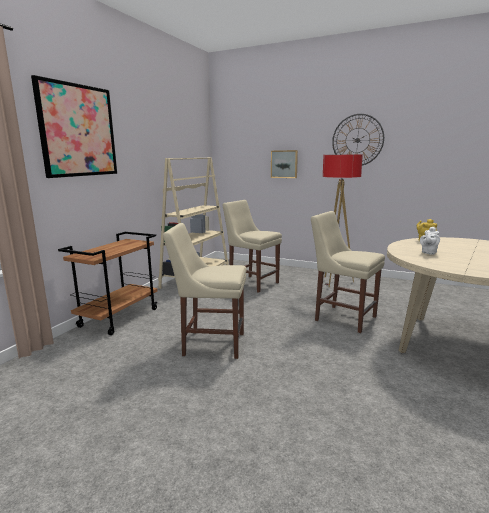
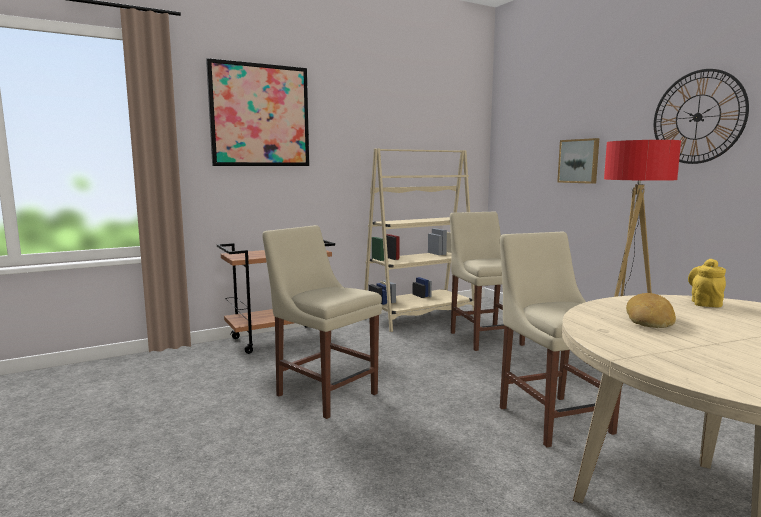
camera: 35 degrees right, 5 degrees down
(428, 252) = (650, 319): white teapot -> bread

